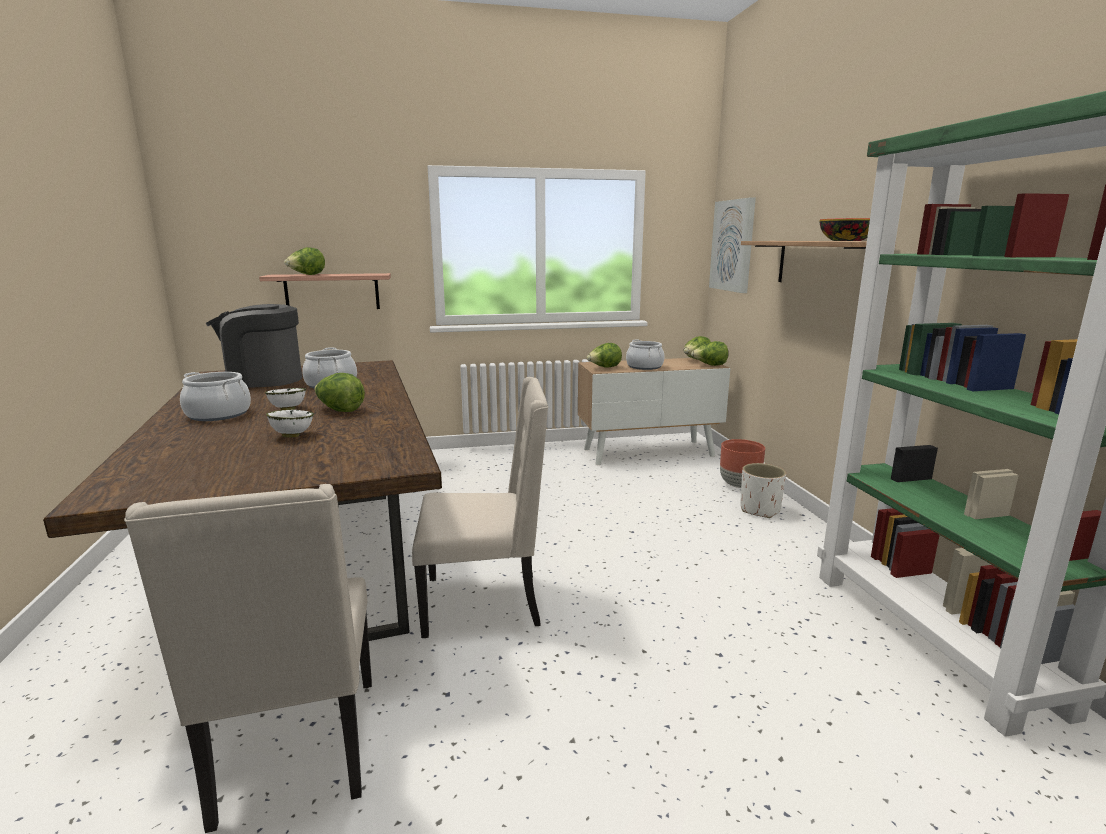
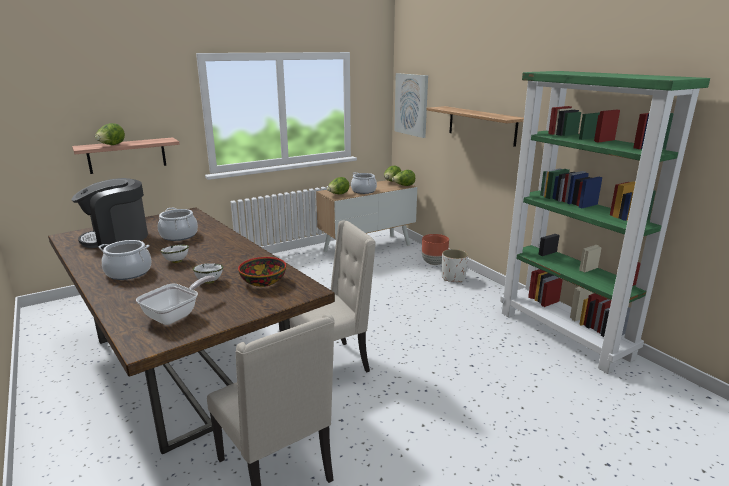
camera: 20 degrees left, 5 degrees up
(195, 468) = (176, 315): none -> frying pan
(340, 410) = (215, 257): lettuce -> none
(847, 240) = (500, 116): bowl -> bowl (264, 282)

